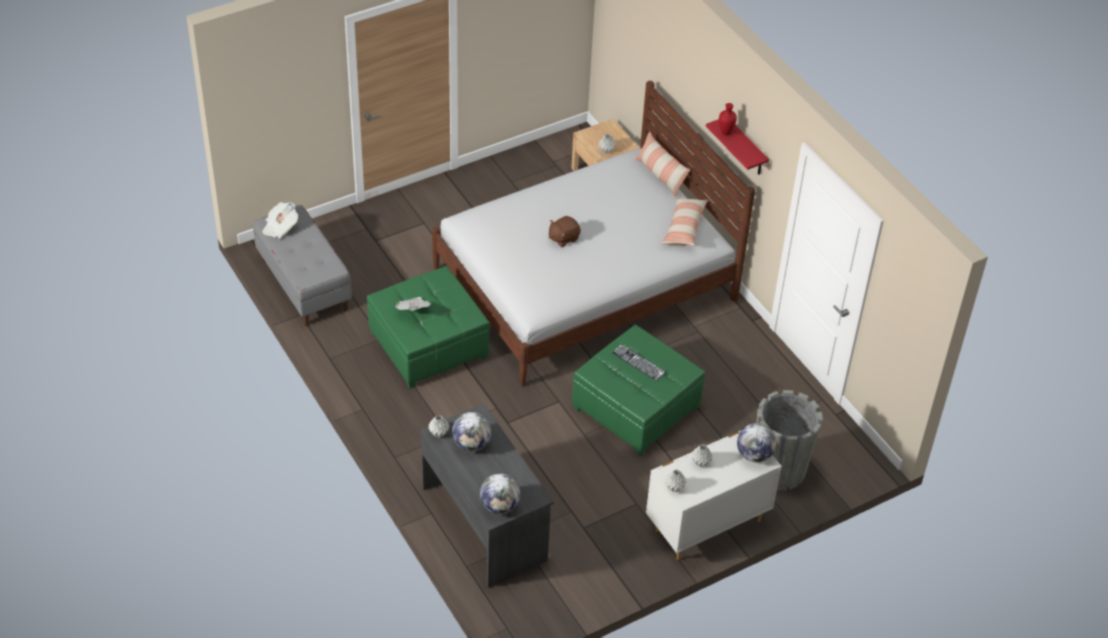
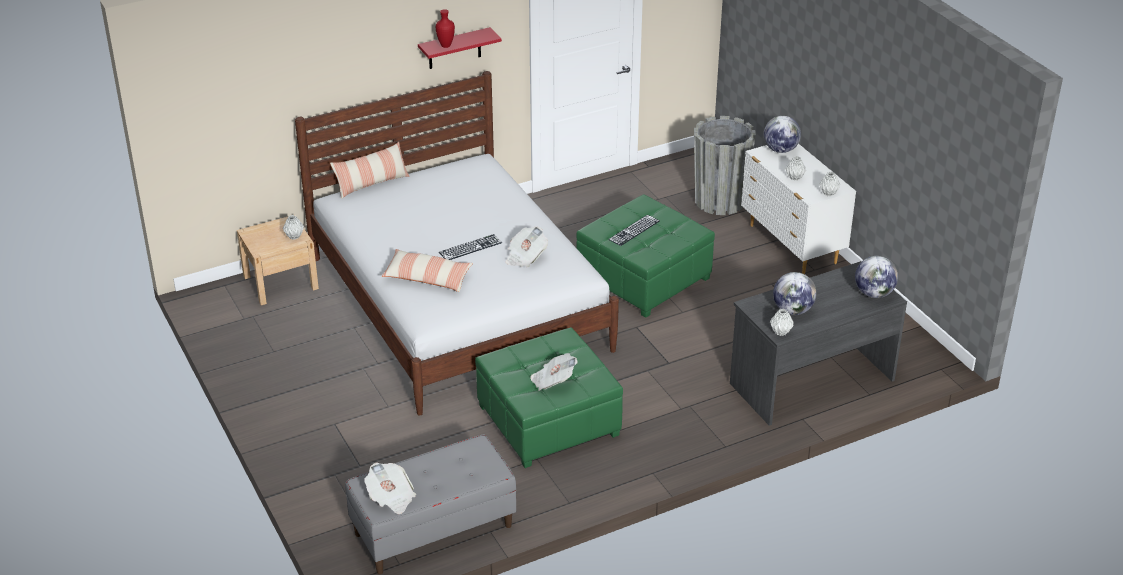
camera: 85 degrees left, 10 degrees down
(552, 272) = (525, 257): none -> newspaper
(563, 238) = (470, 247): brown plush toy -> keyboard
(684, 227) = (460, 173): pillow -> pillow (427, 278)

